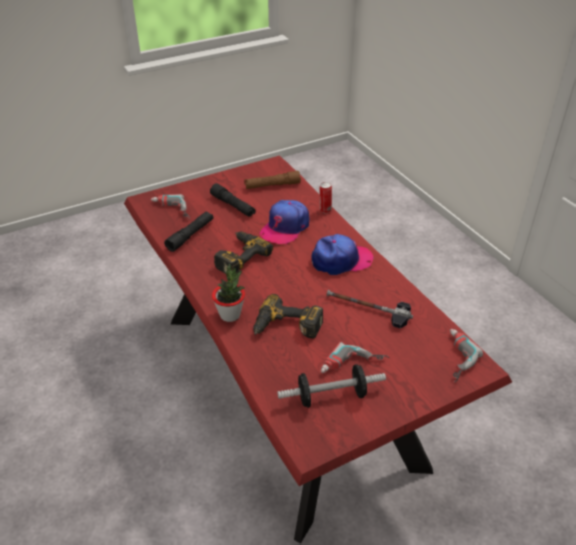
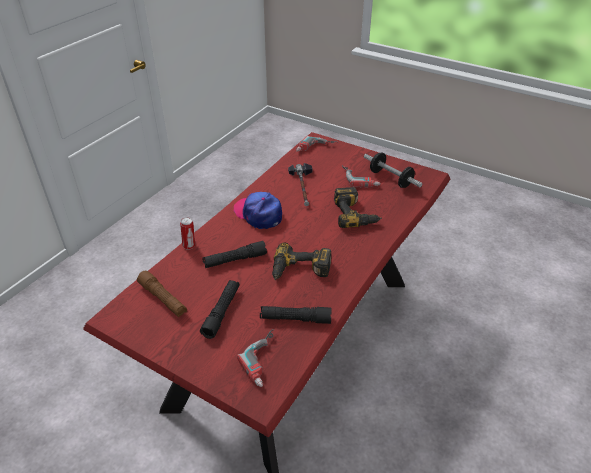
camera: 120 degrees left, 0 degrees up
(230, 315) = (370, 244): potted plant -> none
(285, 227) = (235, 260): cap -> black flashlight

